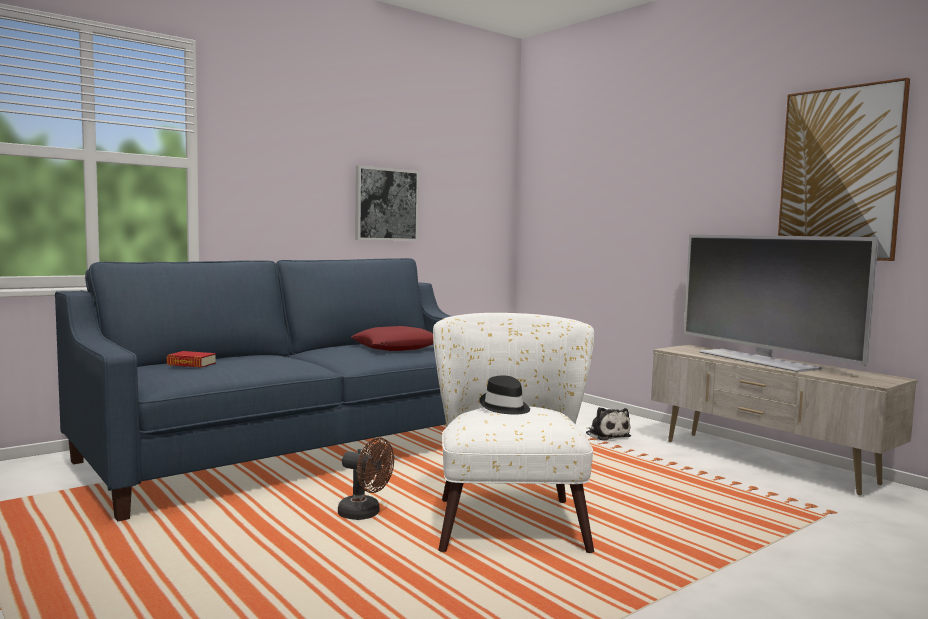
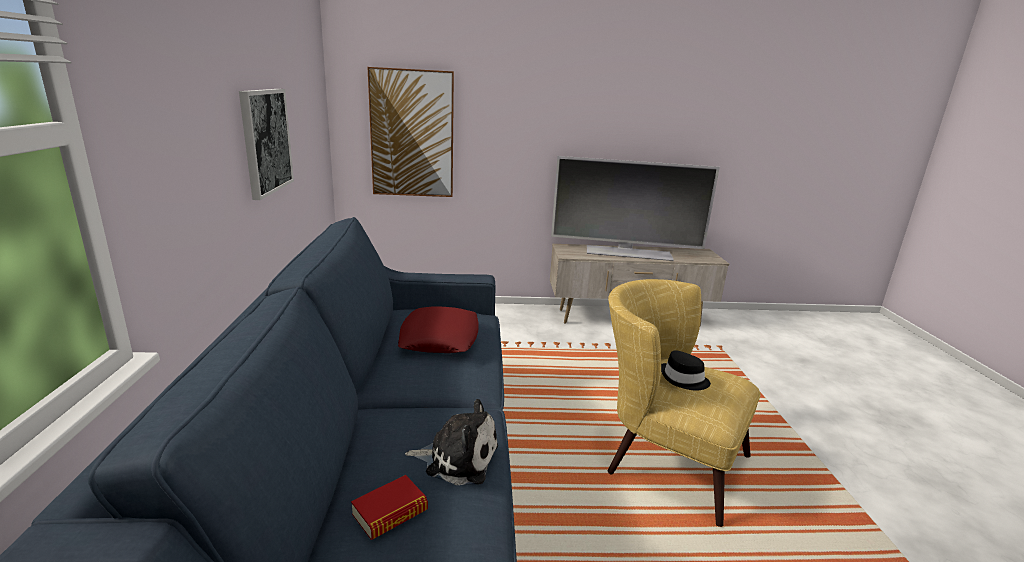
camera: 55 degrees left, 15 degrees up
(365, 514) = (611, 534): brown fan -> none
(509, 517) = (663, 457): white armchair -> yellow armchair
(606, 435) = (527, 334): plush toy -> plush toy (457, 458)
(840, 174) = (670, 113): picture -> picture (412, 134)

